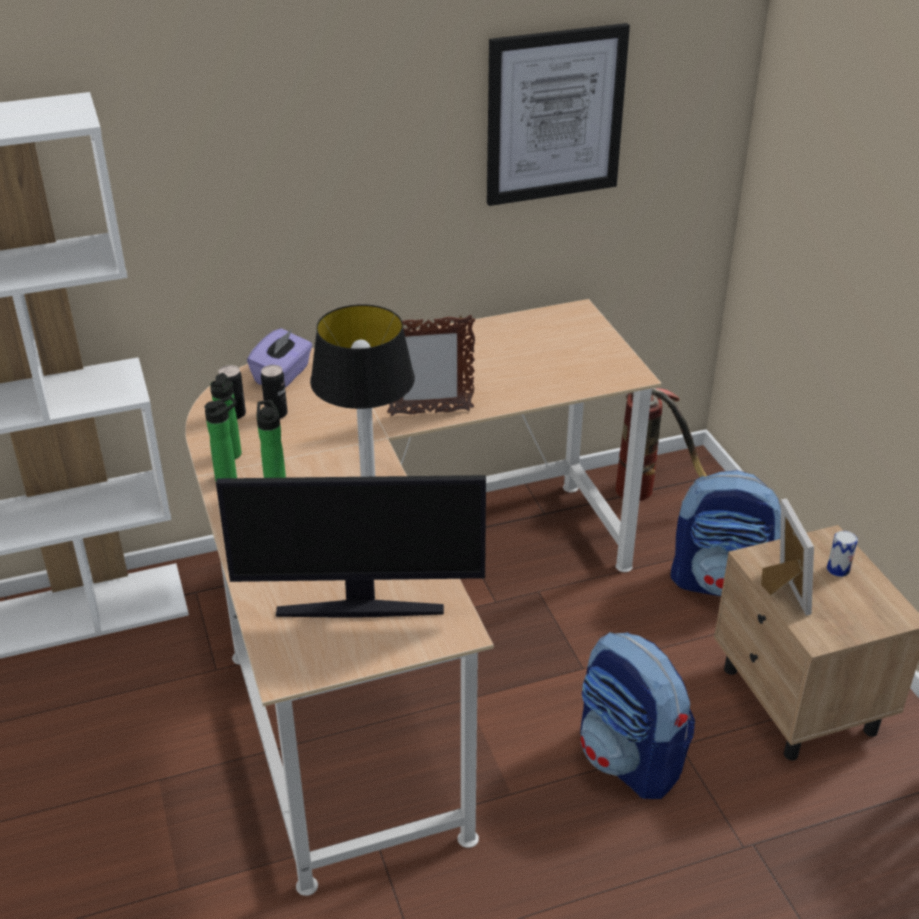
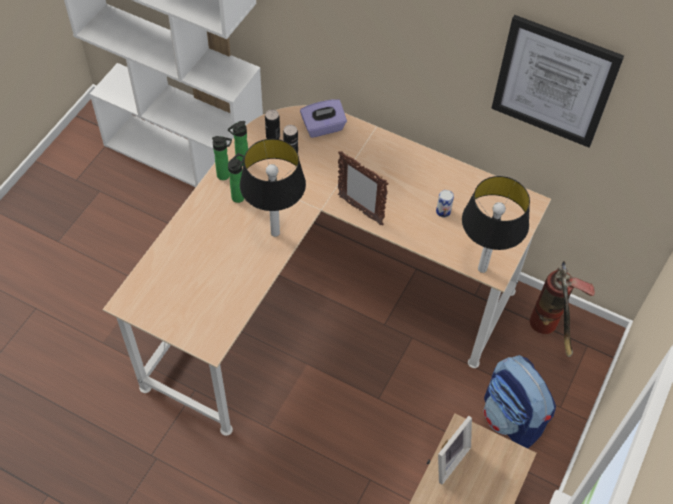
camera: 45 degrees right, 20 degrees up
(360, 607) = (190, 297): monitor -> none
(617, 379) = (483, 268): none -> table lamp
(630, 759) = (338, 463): backpack -> none
(838, 569) = (495, 476): can -> can (443, 211)

